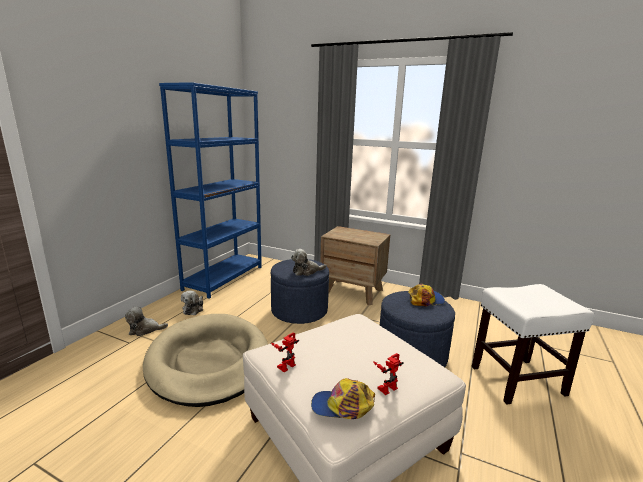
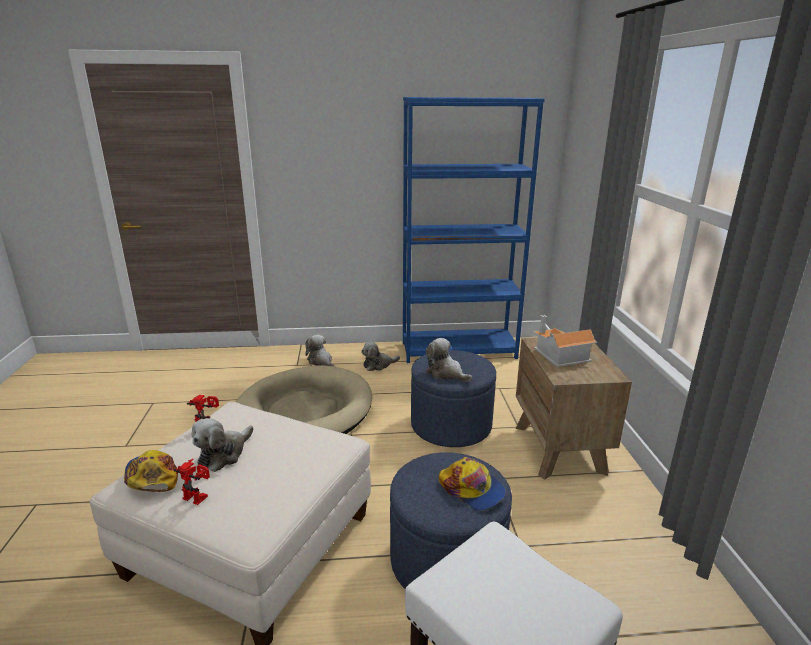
camera: 60 degrees right, 5 degrees up
(339, 364) = (224, 454): none -> plush toy
(351, 236) = (559, 355): none -> toy house

